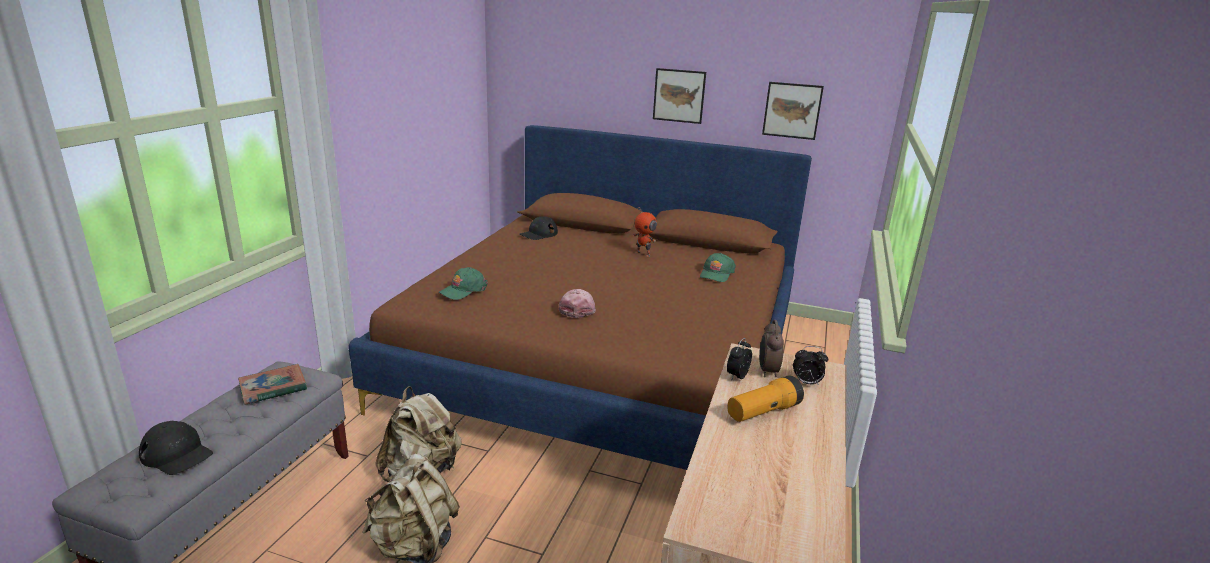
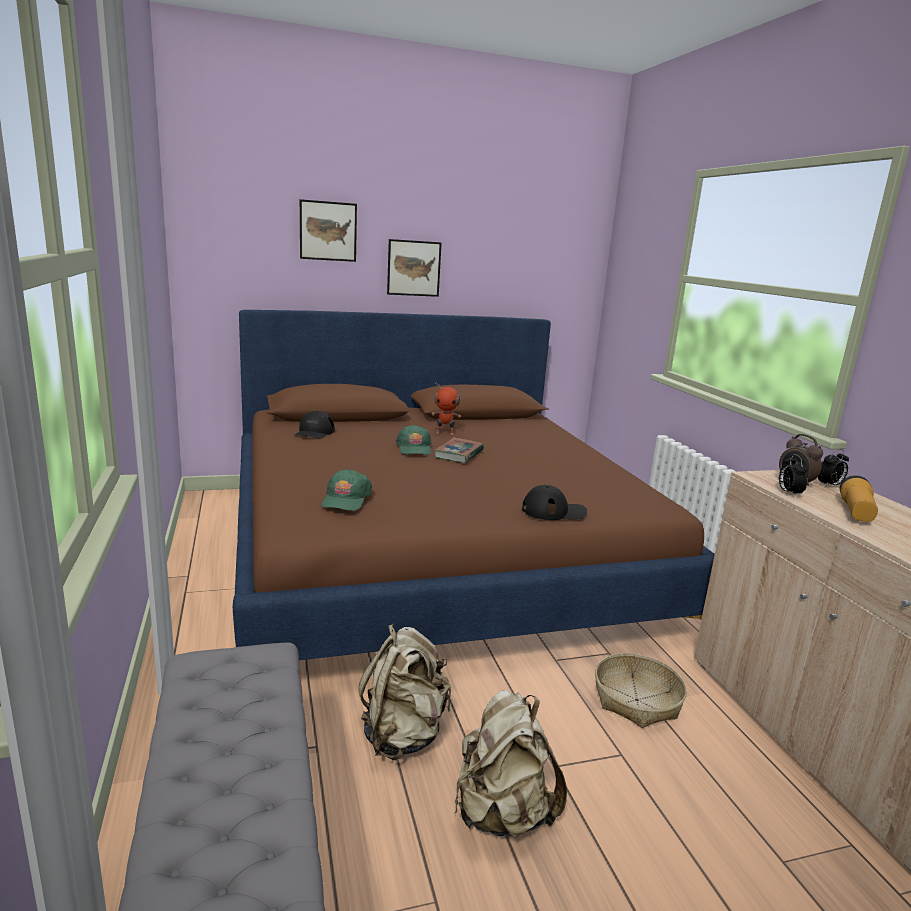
camera: 35 degrees left, 5 degrees down
(177, 454) = (235, 830): black cap -> black cap (554, 511)
(273, 388) = (234, 687): book -> book (459, 454)
(578, 308) = (480, 491): pink cap -> none
(611, 526) = (637, 700): none -> basket
(716, 274) = (532, 438): green cap -> green cap (414, 448)
(792, 110) = (522, 278): picture -> picture (328, 231)

